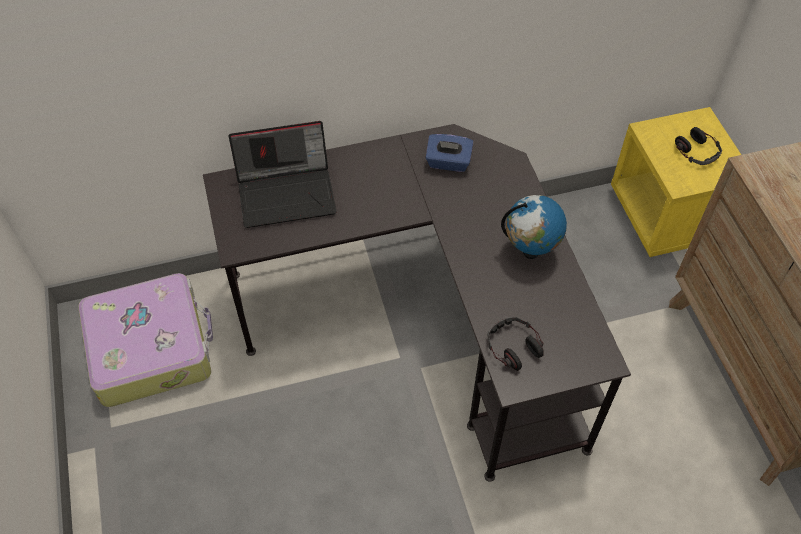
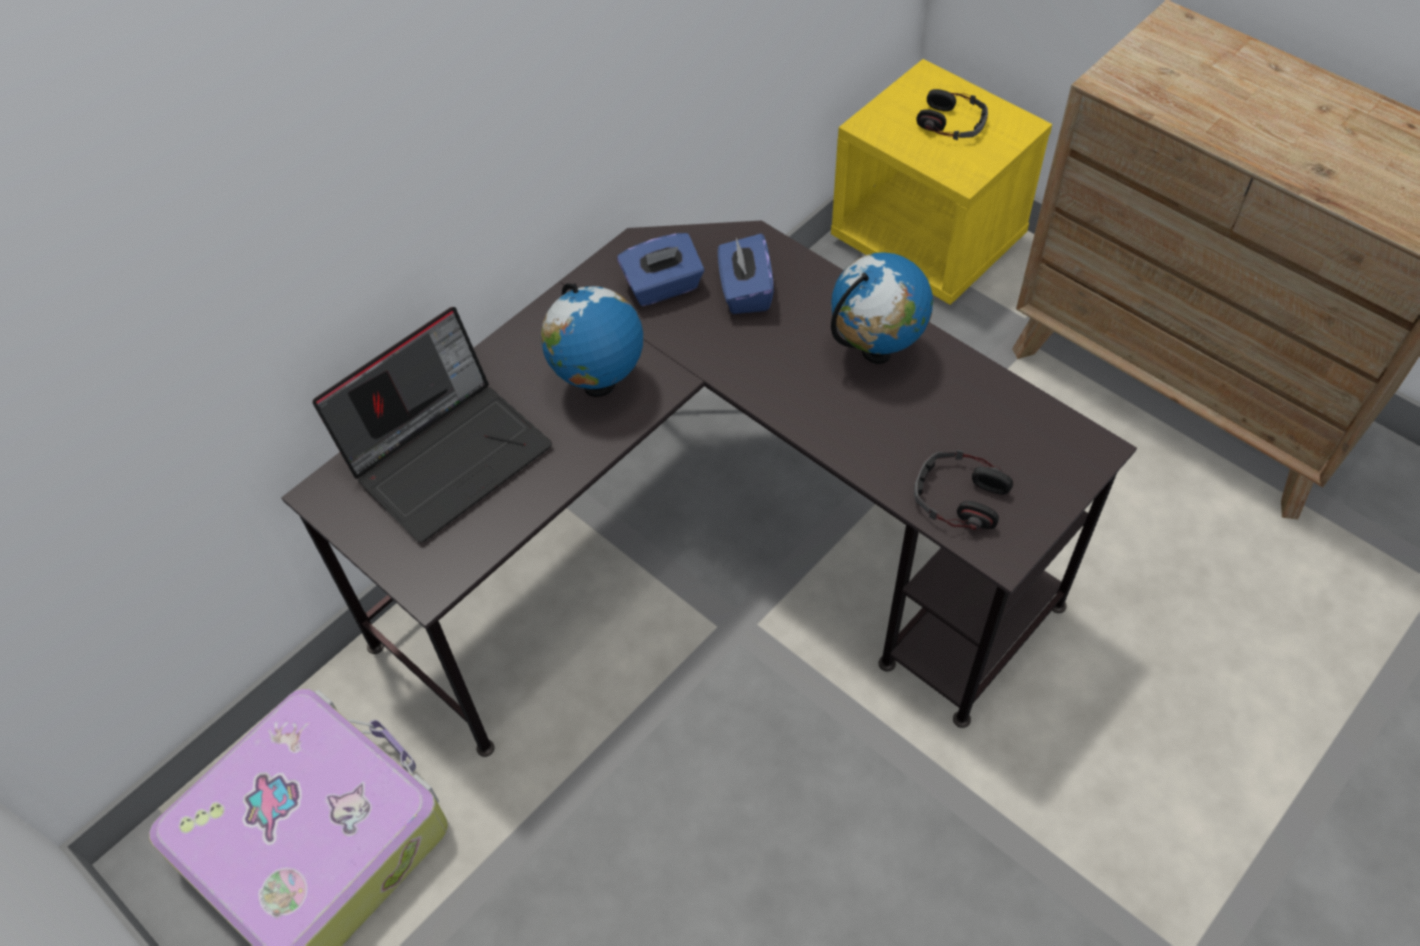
camera: 30 degrees left, 0 degrees up
(380, 196) = (599, 385): none -> globe
(487, 185) = (745, 291): none -> blue tissue box

